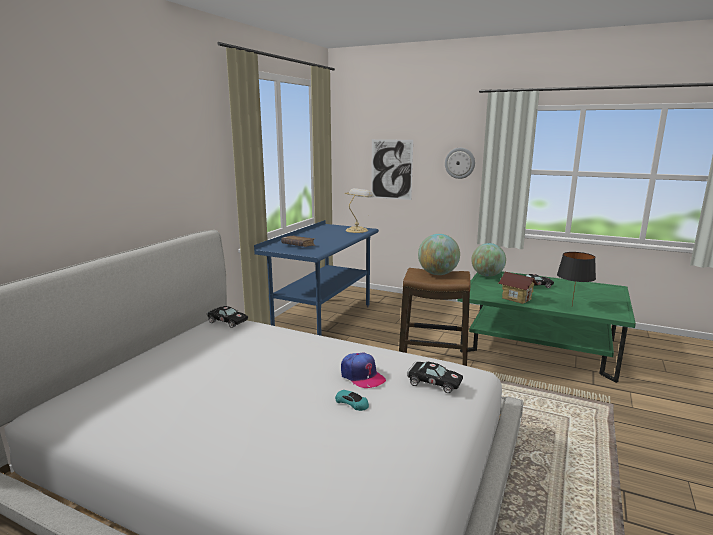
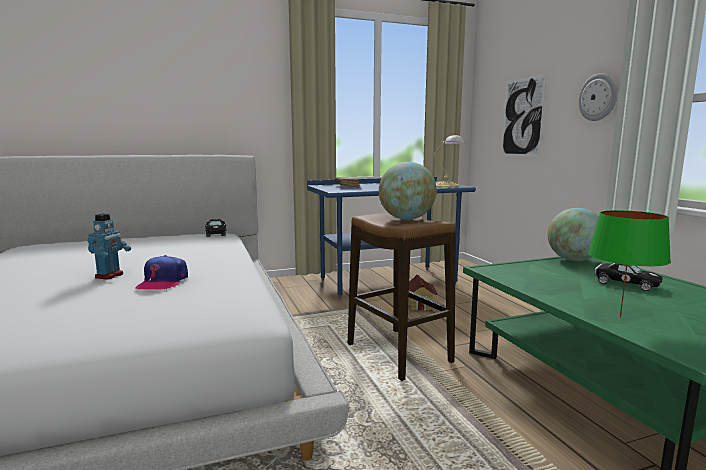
camera: 45 degrees right, 5 degrees down
(307, 390) = (110, 276): none -> toy robot
(352, 403) = (98, 292): turquoise toy car -> none
(432, 383) = (185, 306): black toy car -> none
(516, 298) = (544, 286): toy house -> toy house (419, 305)
(572, 307) = (620, 317): black table lamp -> green table lamp

